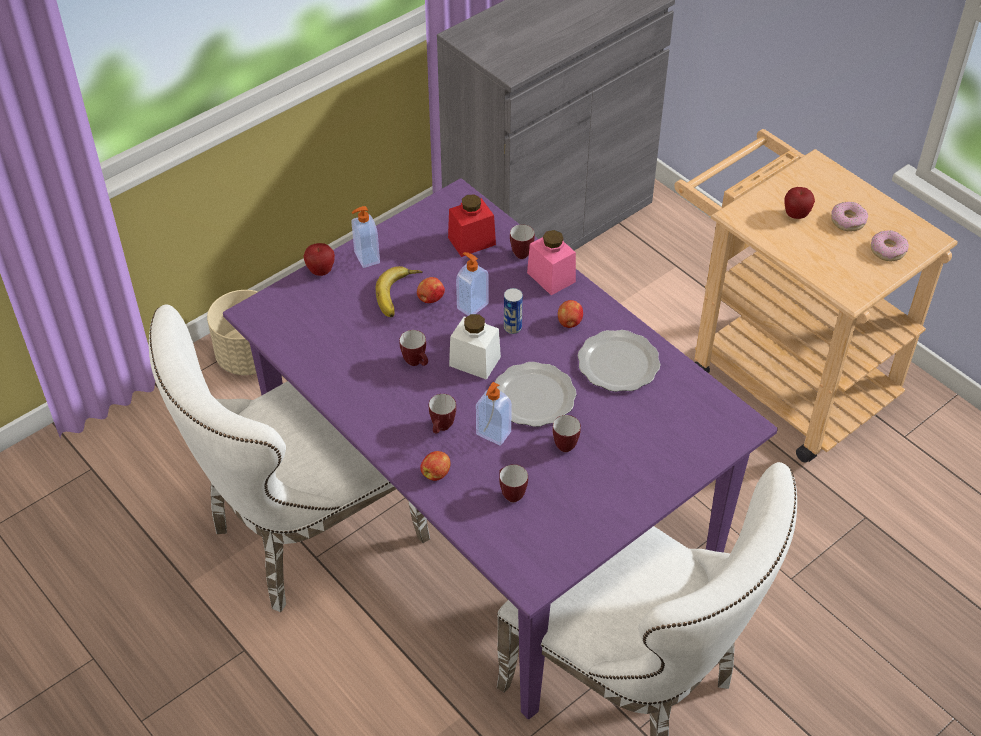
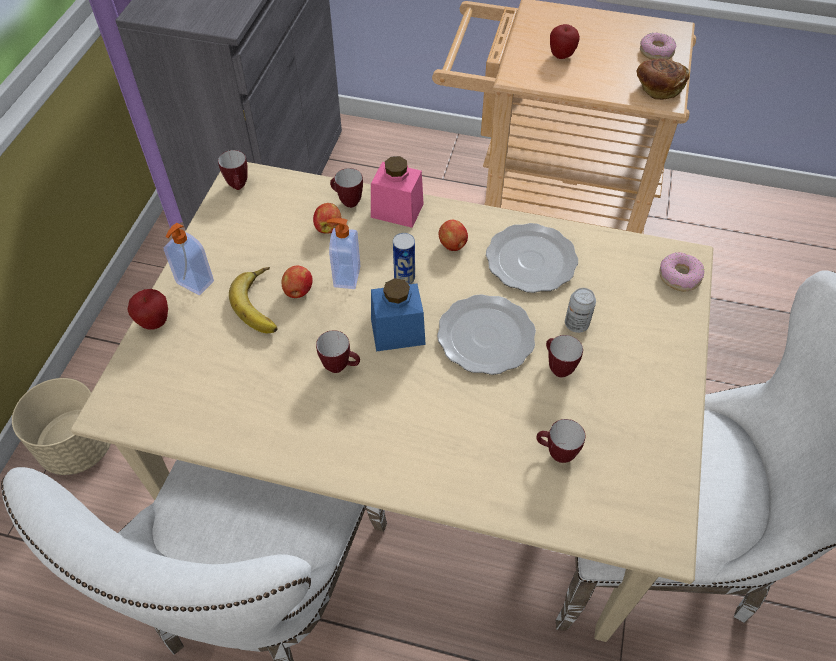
camera: 35 degrees left, 5 degrees up
(436, 473) = (464, 478): apple -> apple (328, 227)
(442, 428) = (427, 423): mug -> mug (239, 187)
(471, 241) = (291, 213): red jar -> none
(475, 361) = (398, 332): white jar -> blue jar
(488, 510) = (416, 463): purple dining table -> beige dining table
(493, 434) = (482, 399): soap dispenser -> none
(608, 424) = (576, 324): none -> can
(848, 221) = (604, 43): donut -> donut (679, 276)
(854, 281) = (658, 88): none -> bread

